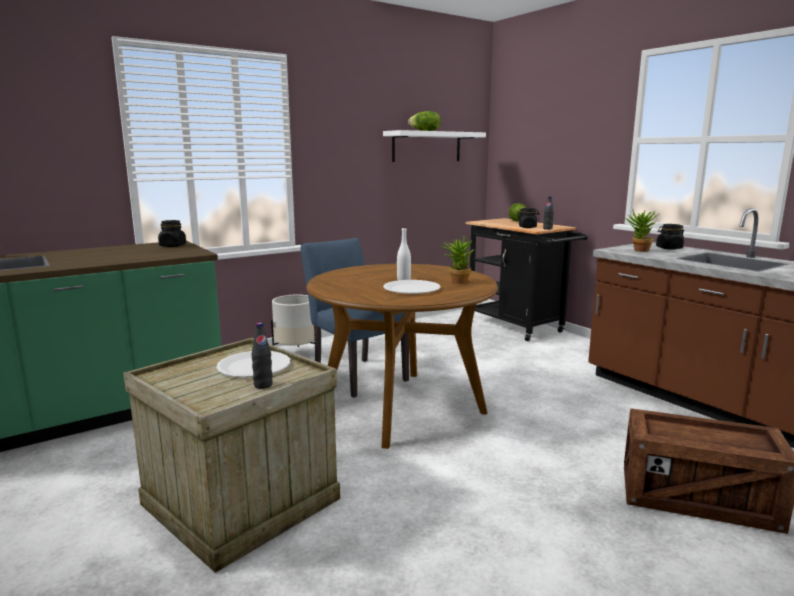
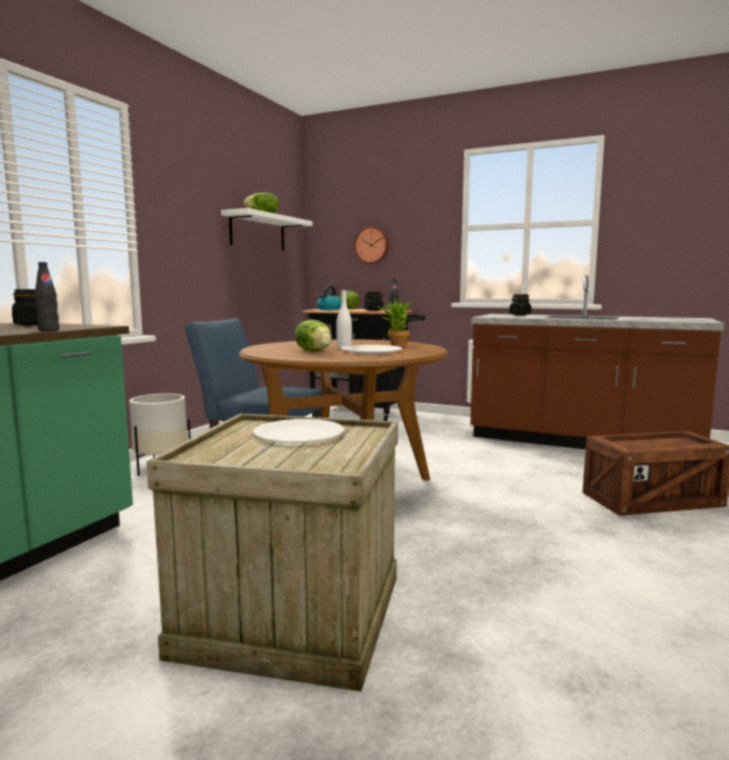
camera: 30 degrees left, 5 degrees down
(263, 385) = (349, 445): black bottle -> black bottle (48, 330)
(367, 283) = (314, 351): none -> lettuce
(491, 222) = (329, 309): none -> kettle
(545, 156) = (372, 245): none -> wall clock
(638, 250) = (505, 316): potted plant -> none

